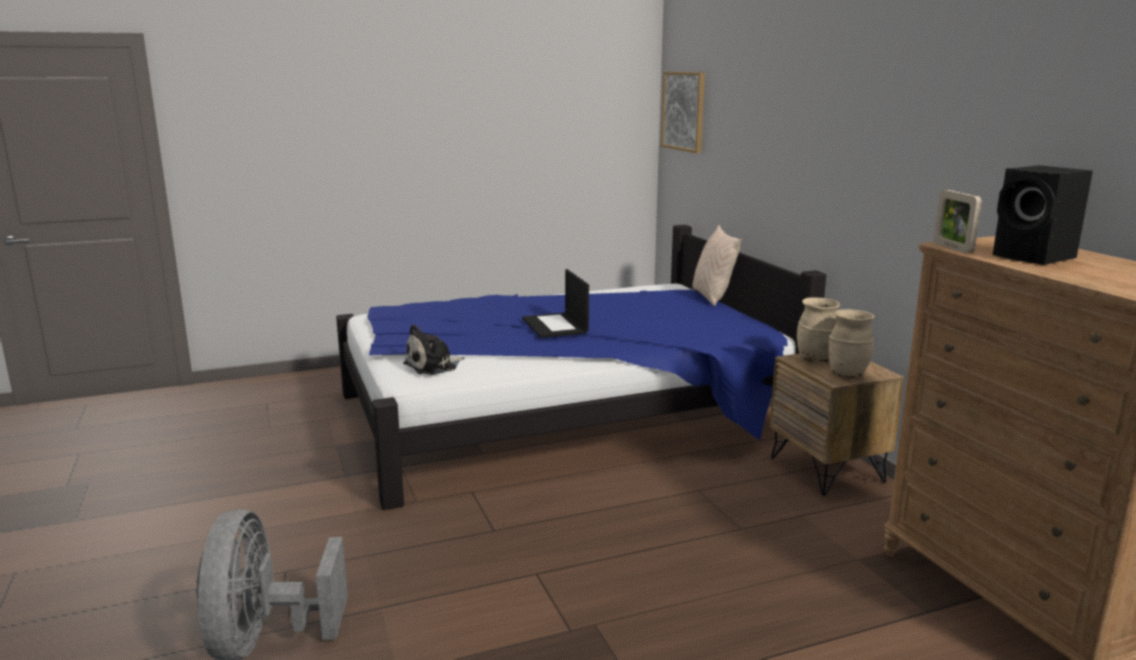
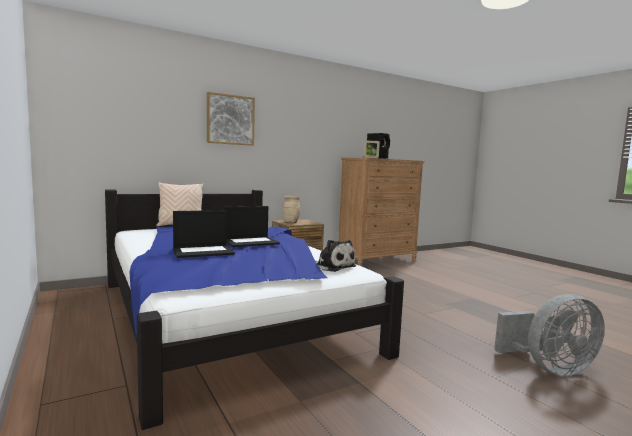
camera: 100 degrees left, 10 degrees down
(500, 310) = (204, 251): none -> laptop
(684, 111) = (82, 105): picture -> picture (230, 119)
(847, 374) = (307, 222): beige vase -> none

